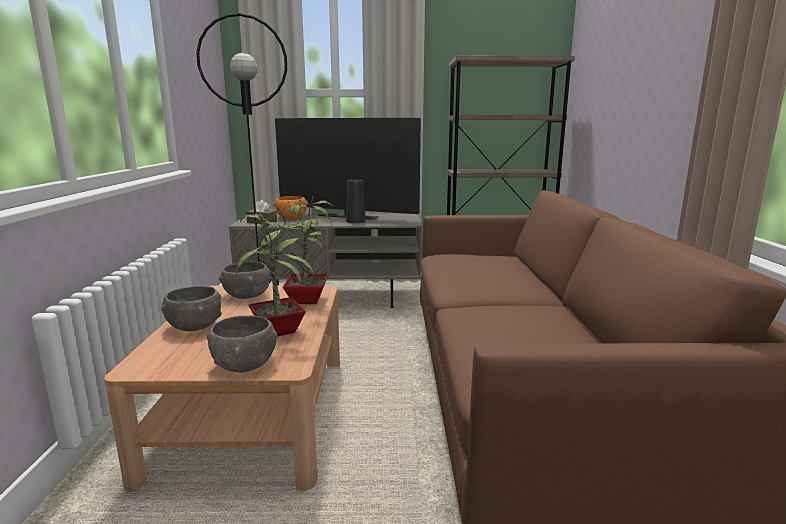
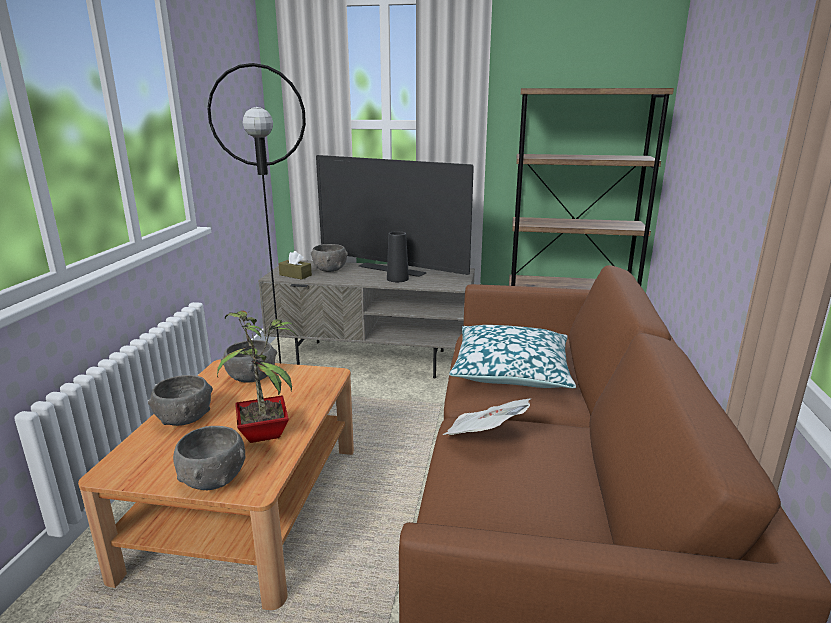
camera: 10 degrees right, 5 degrees up
(291, 218) = (329, 269): orange bowl -> grey bowl
(306, 301) = (309, 391): potted plant -> none
(481, 274) = (511, 370): none -> pillow
(482, 315) = (484, 437): none -> newspaper

